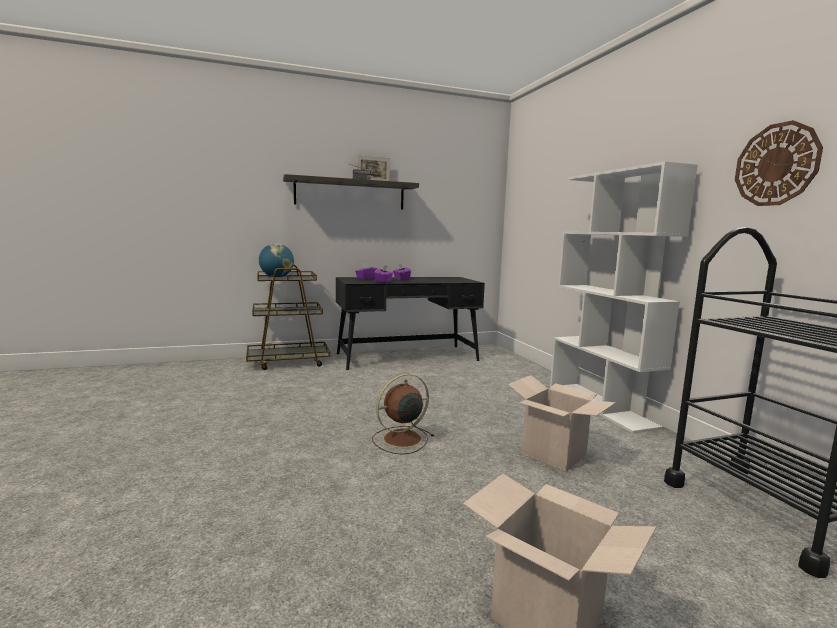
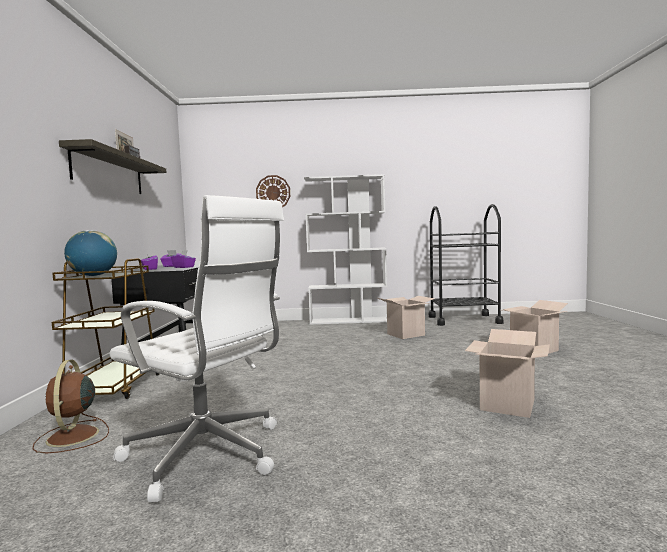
camera: 70 degrees left, 5 degrees down
(143, 411) = (208, 455): none -> white office chair
(191, 553) = (507, 405): none -> cardboard box
(400, 439) = (370, 358): brown fan -> brown fan (72, 437)
(776, 164) = (418, 180): wall clock -> wall clock (273, 192)

